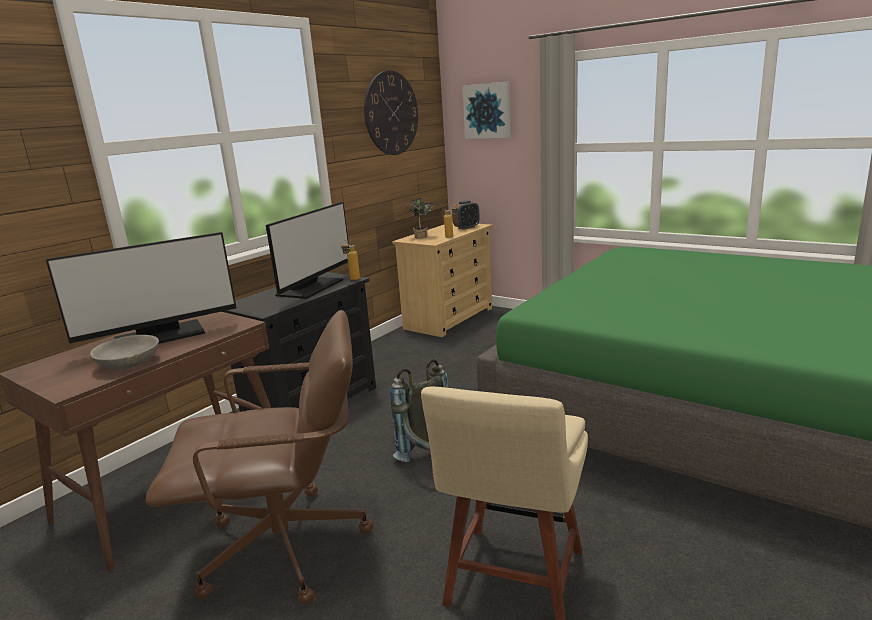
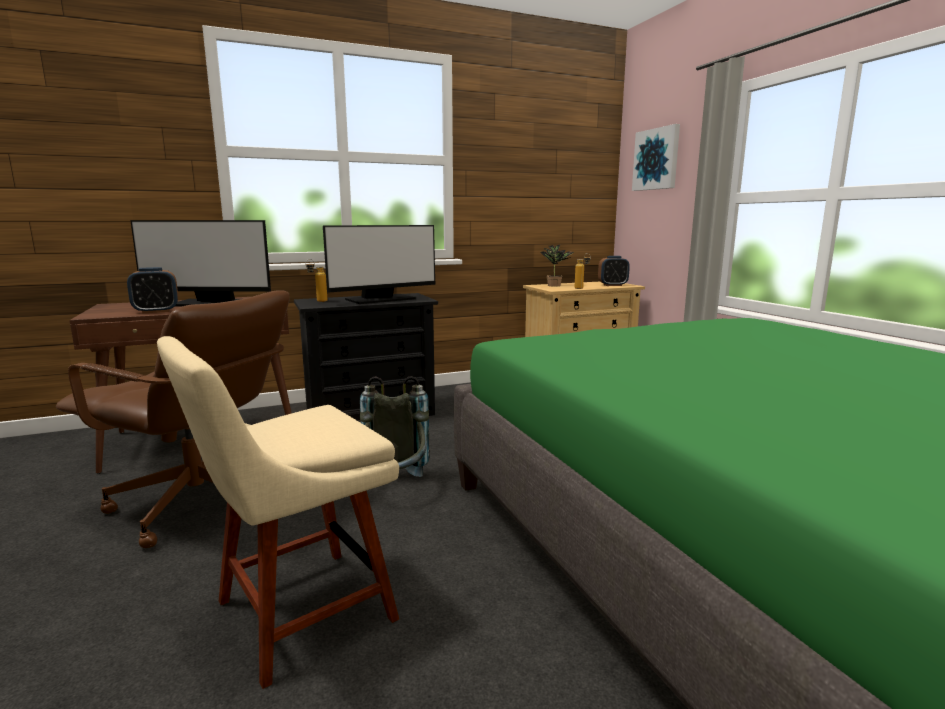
camera: 30 degrees right, 5 degrees down
(129, 363) = (156, 311): grey bowl -> alarm clock
(352, 280) = (421, 300): bottle -> bottle (317, 301)
(391, 113) = (544, 156): wall clock -> none

